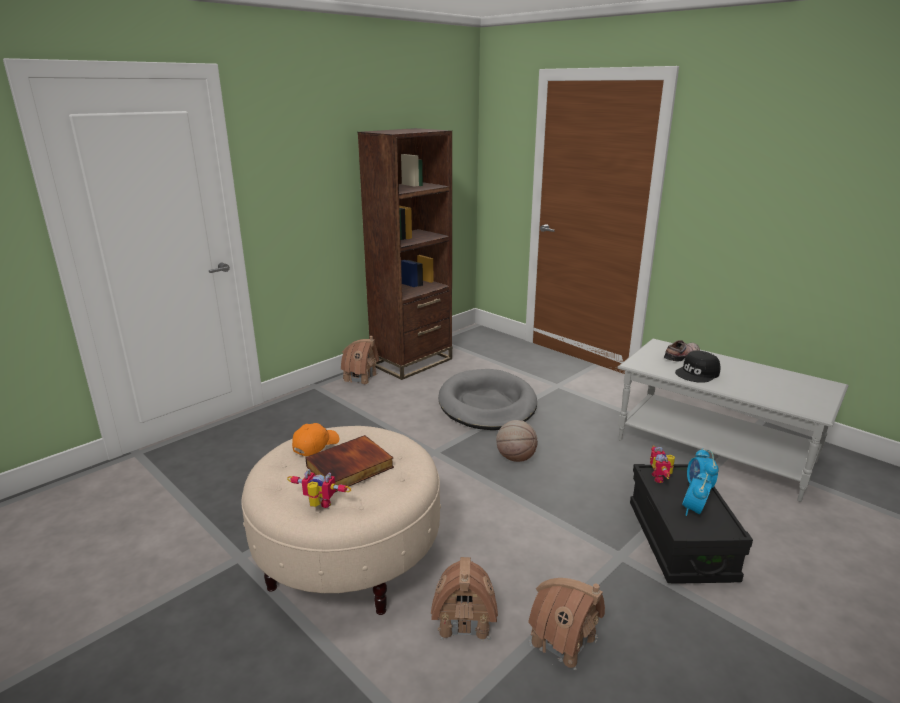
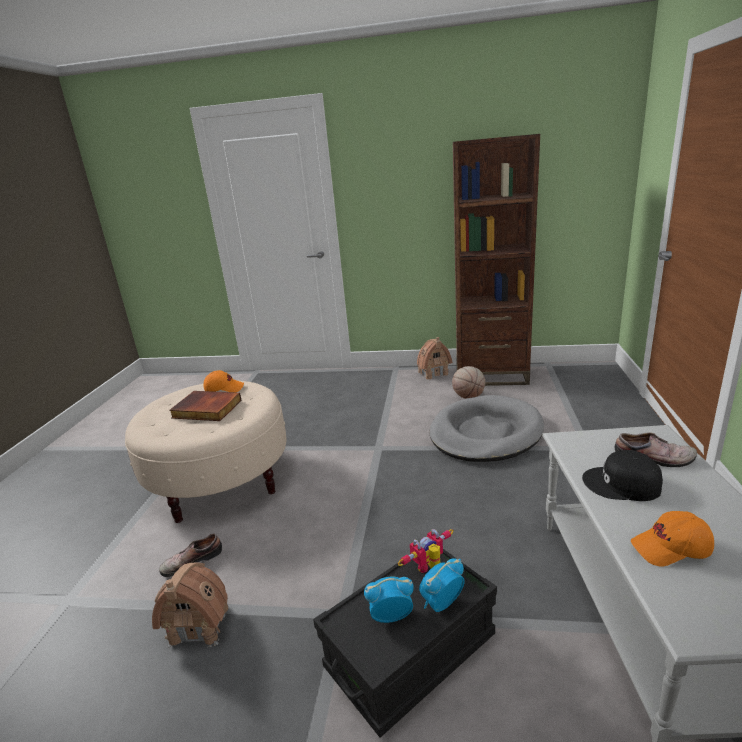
camera: 55 degrees right, 0 degrees up
(318, 506) = (153, 421): toy robot -> none
(464, 620) = (191, 560): toy house -> shoe
(515, 458) = (423, 485): basketball -> basketball (468, 397)
(761, 389) = (671, 549): none -> orange cap

